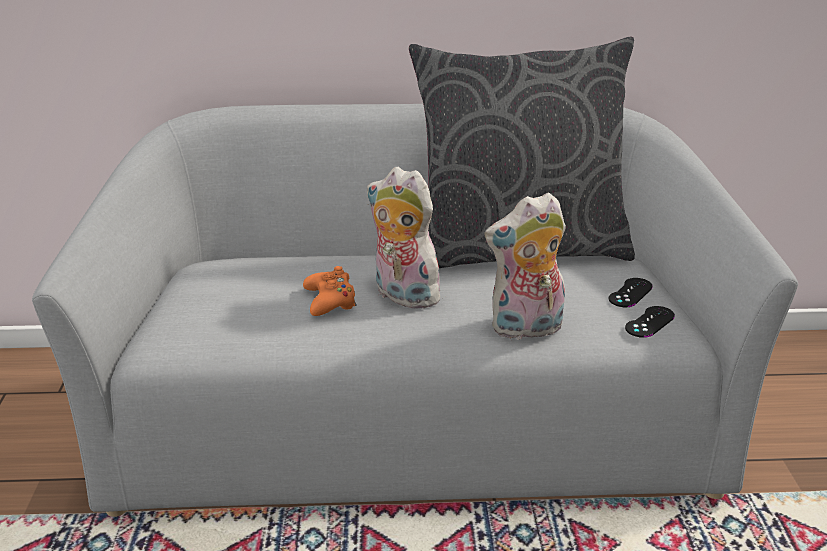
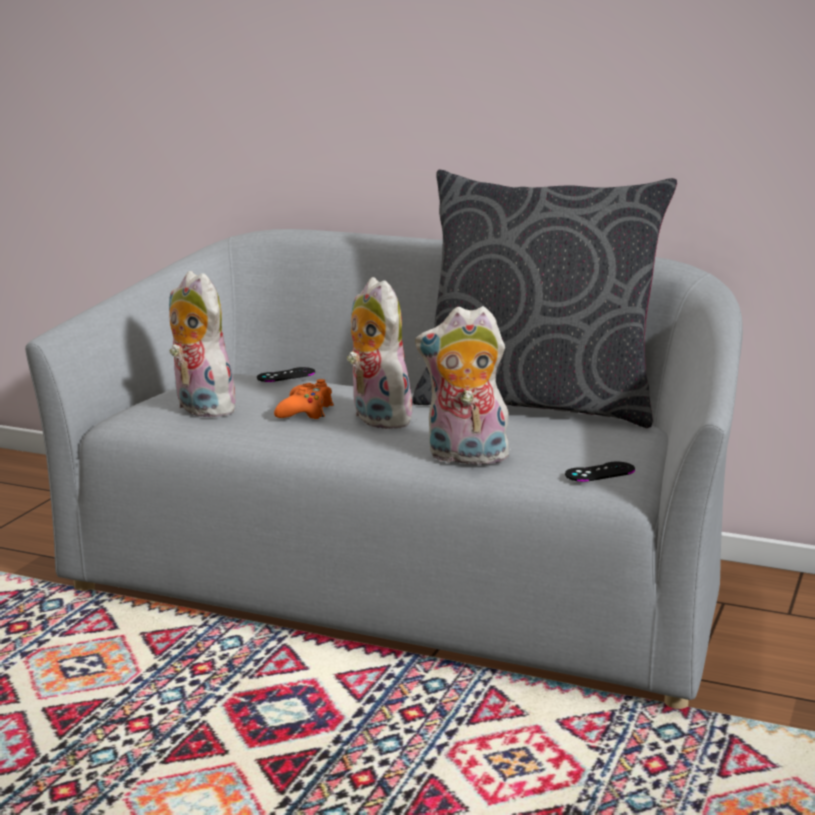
camera: 25 degrees right, 10 degrees down
(222, 318) = (199, 408): none -> plush toy
(630, 293) = (610, 450): black game controller -> black game controller (286, 375)

